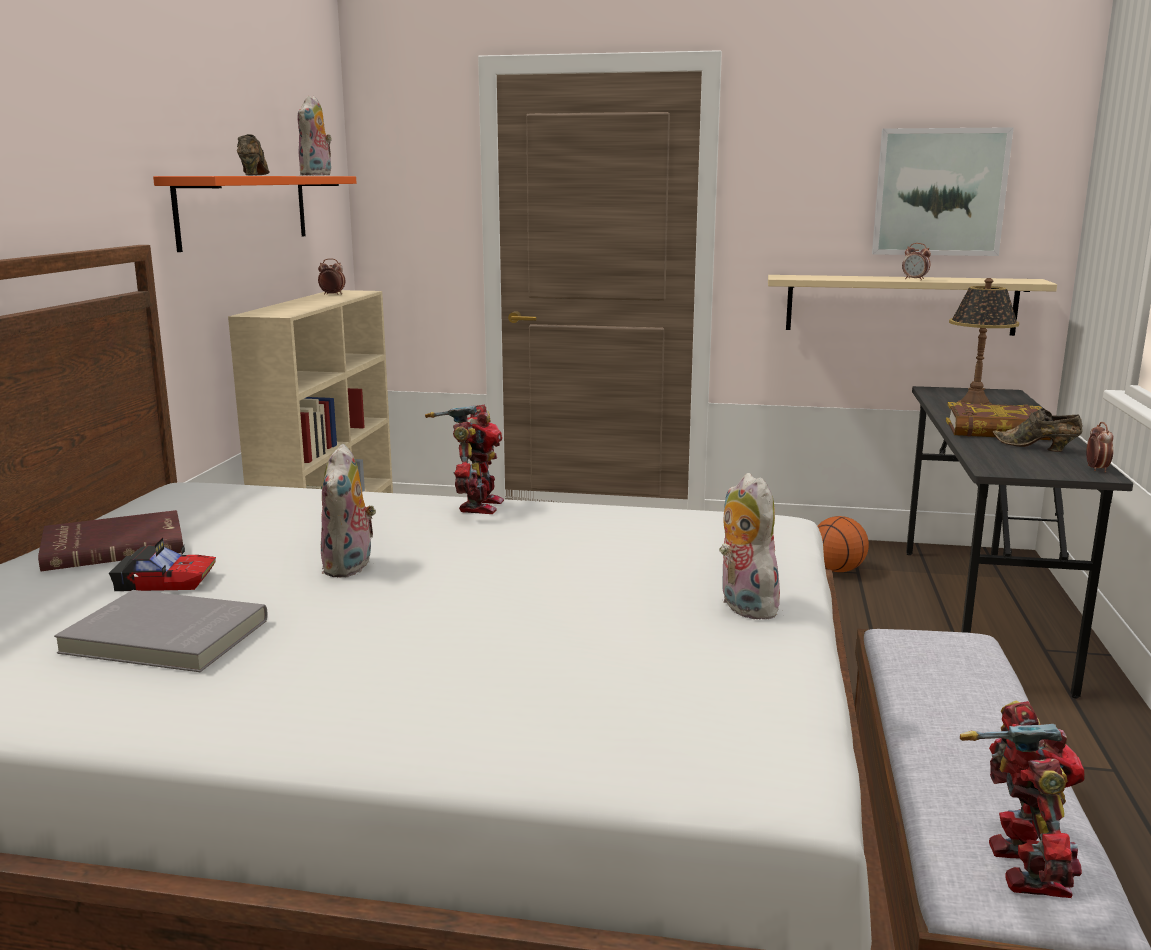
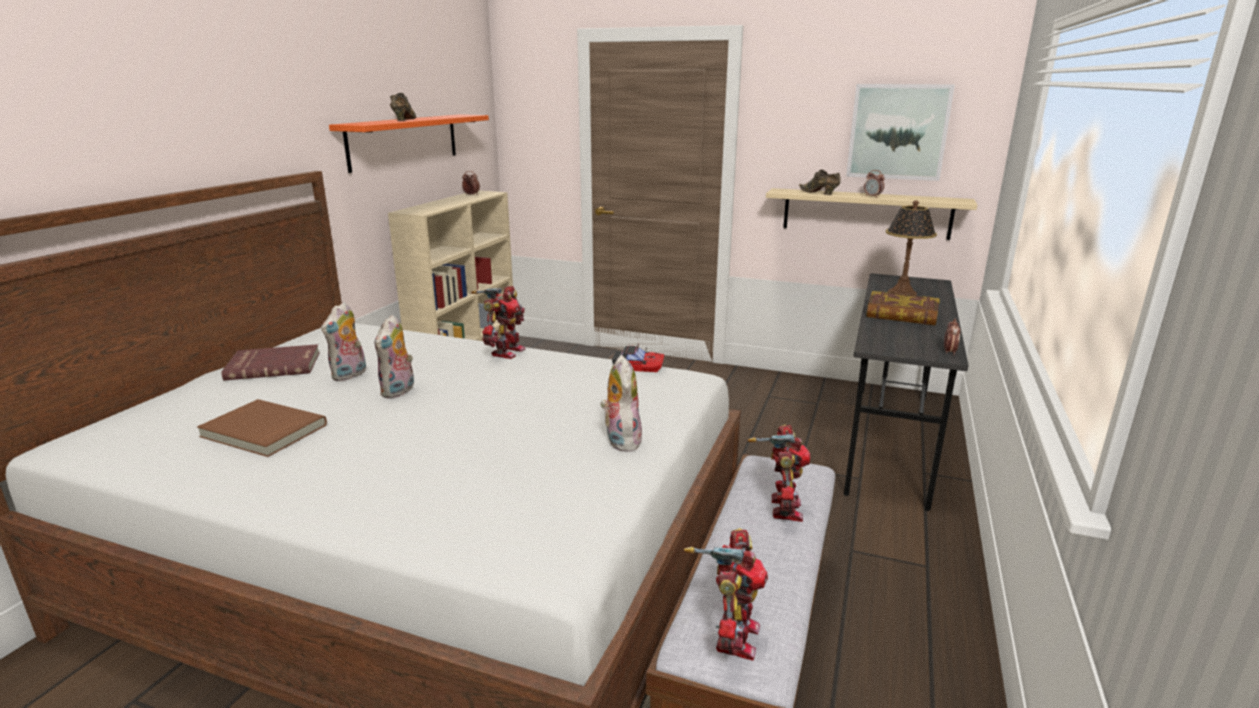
camera: 10 degrees right, 5 degrees up
(163, 638) = (262, 432): grey book -> brown book
(165, 581) = (287, 392): toy car -> toy car (638, 366)
(317, 175) = (458, 115): plush toy -> plush toy (350, 375)
(837, 570) = (803, 400): basketball -> none
(968, 692) = (782, 508): none -> toy robot
(1037, 448) = (920, 331): brown shoe -> brown shoe (819, 193)

